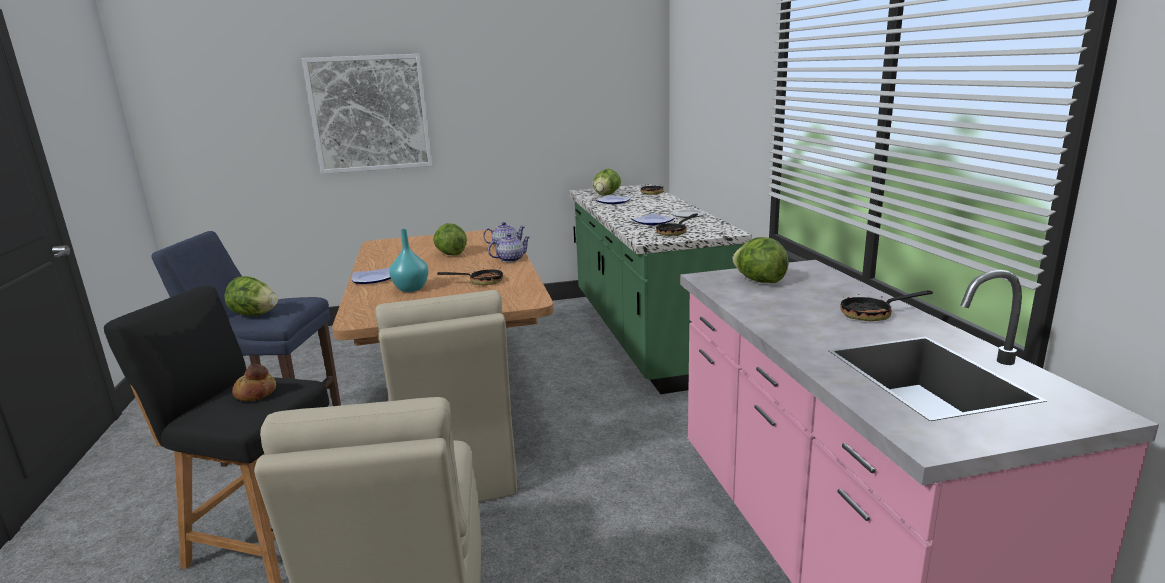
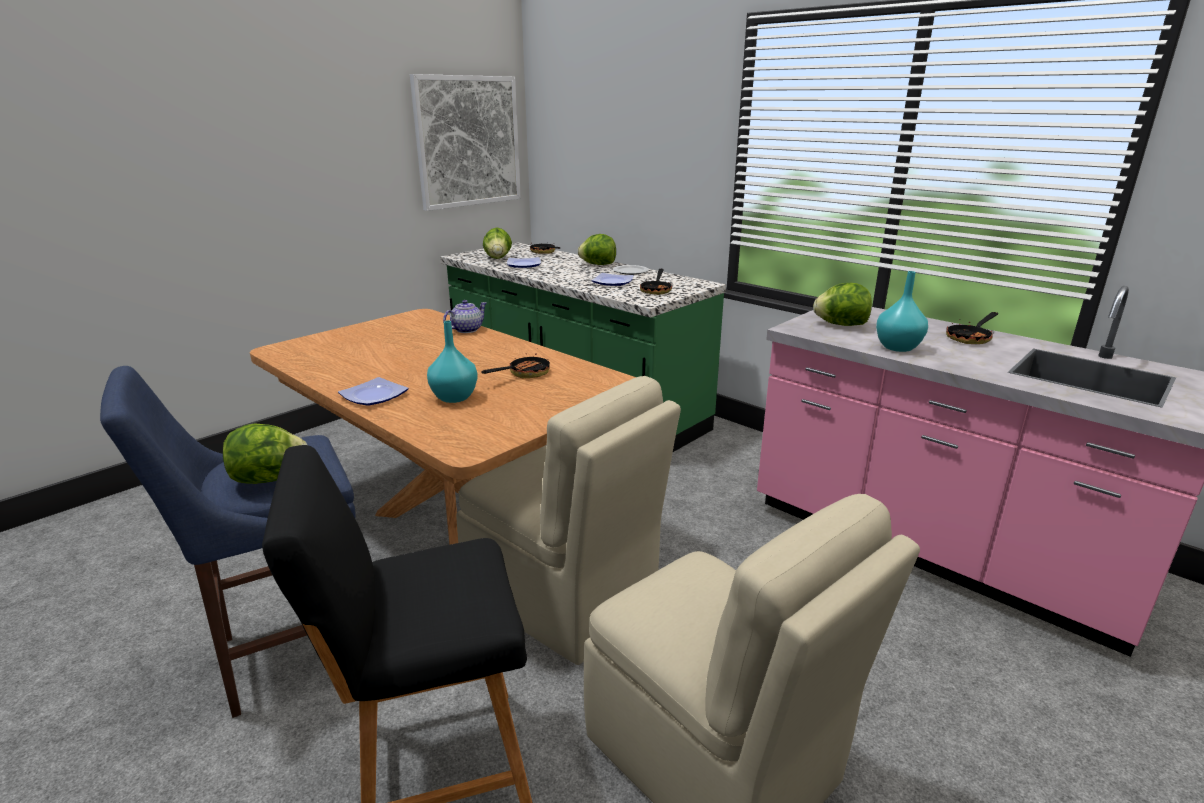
camera: 35 degrees left, 5 degrees up
(255, 393) = (447, 577): bread -> none
(370, 114) = (179, 165): picture -> picture (468, 142)
(450, 254) = (416, 349): lettuce -> lettuce (598, 264)
(510, 259) = (504, 343): teapot -> none
(765, 308) = (897, 347): none -> turquoise vase

